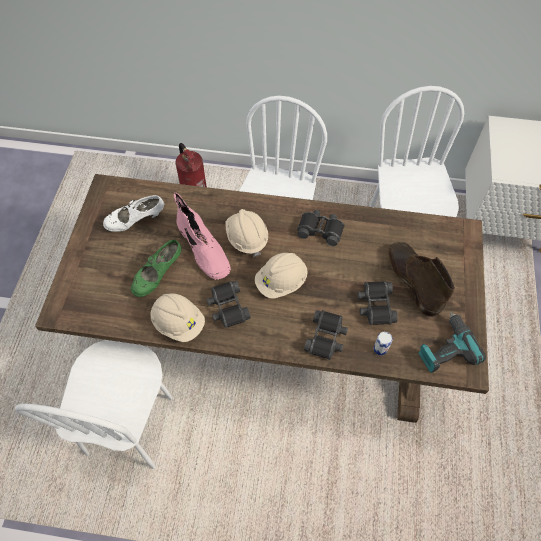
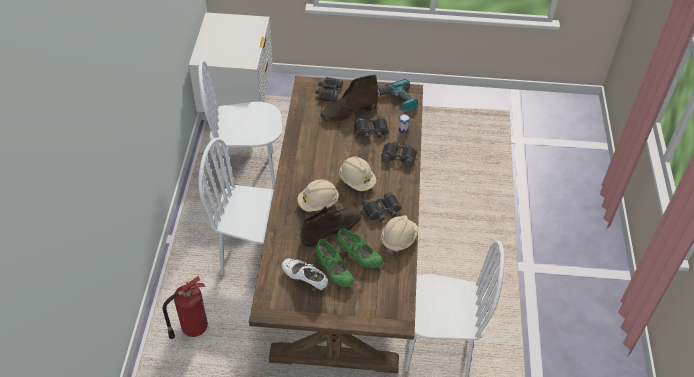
camera: 95 degrees left, 10 degrees down
(136, 221) = (305, 280): white shoe -> white shoe turned 150 degrees clockwise
(141, 249) = (333, 272): none -> green shoe
(204, 250) = (331, 229): pink boot -> brown boot
(320, 230) = (308, 159): black binoculars -> black binoculars (328, 92)

